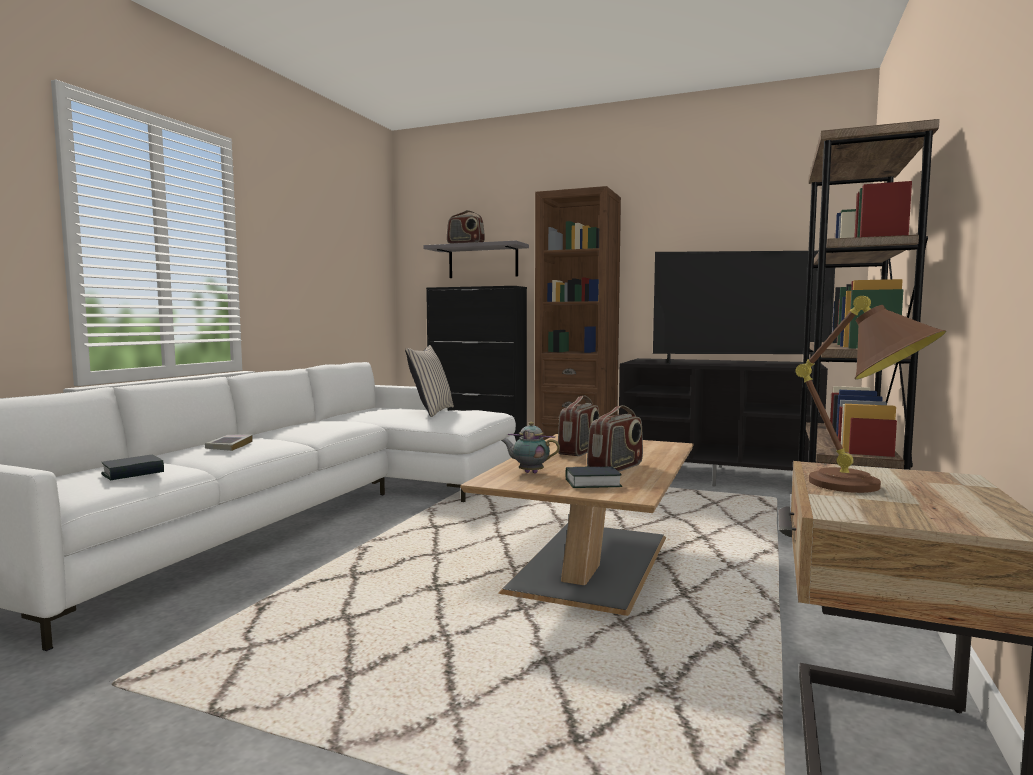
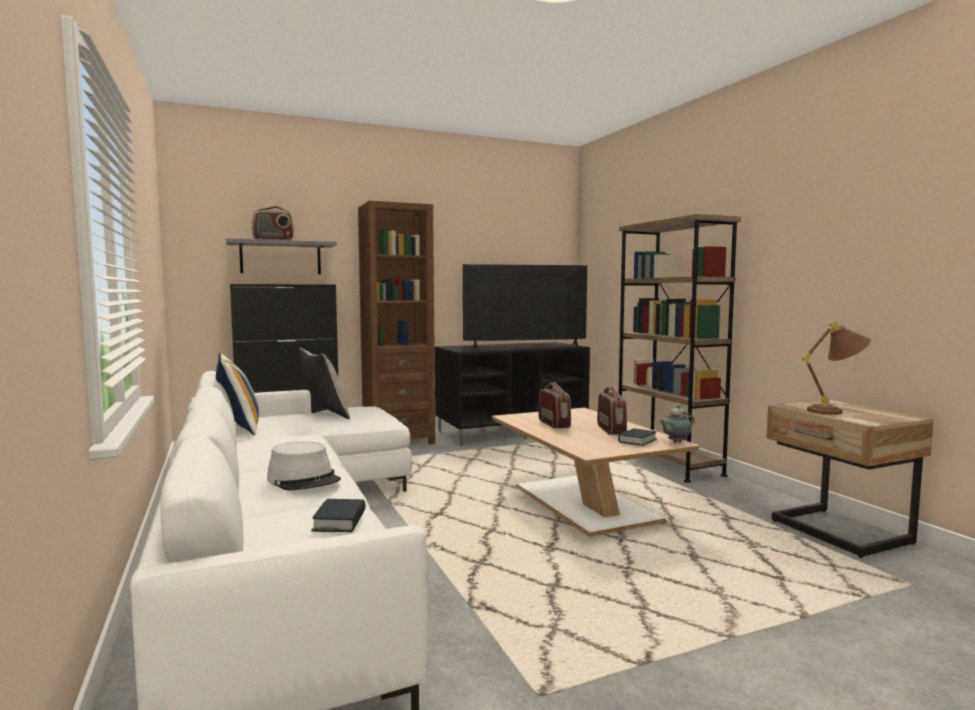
camera: 45 degrees left, 0 degrees up
(229, 446) = (304, 479): book -> grey hat
(353, 412) = (238, 428): none -> pillow
(529, 472) = (587, 443): teapot -> teapot (676, 442)
(739, 363) = (526, 346): television -> television turned 150 degrees counterclockwise

